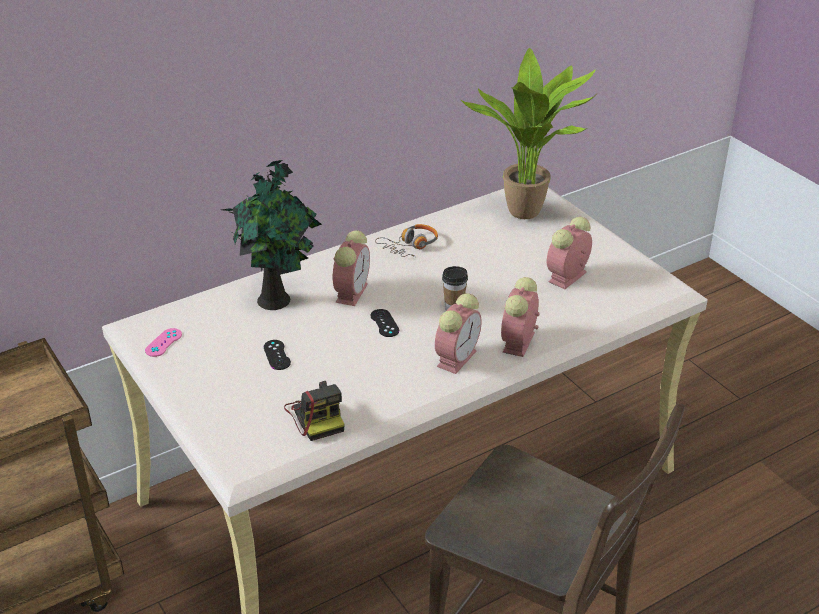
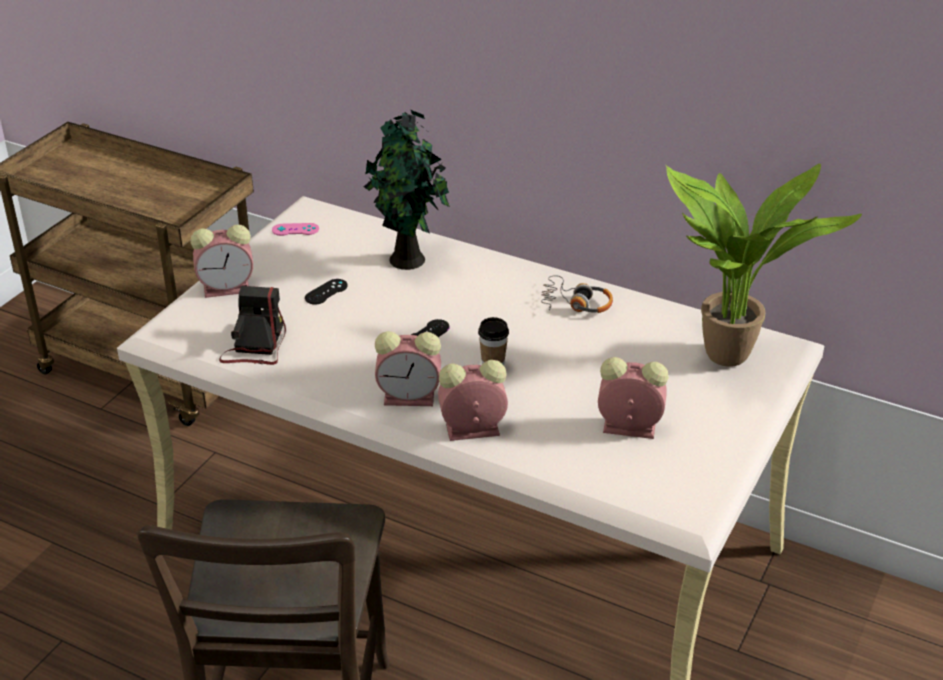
camera: 60 degrees right, 0 degrees up
(317, 416) = (256, 345): camera -> camera turned 150 degrees clockwise
(351, 292) = (461, 297): alarm clock -> alarm clock (228, 288)

